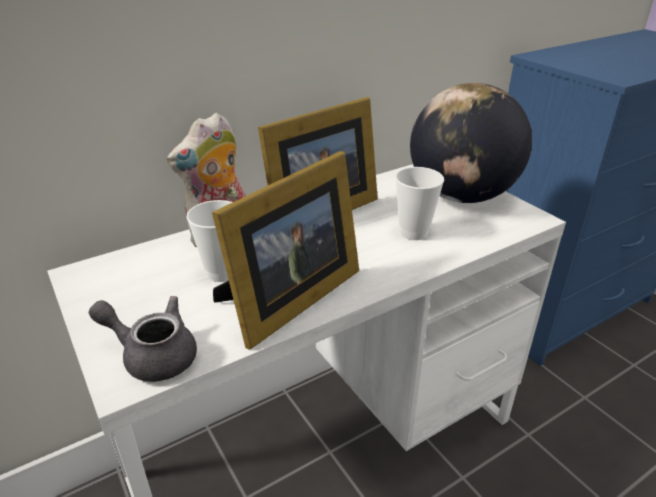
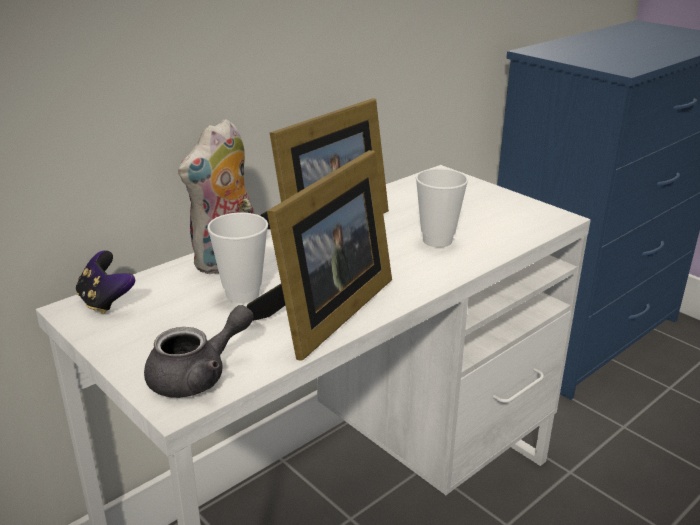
camera: 10 degrees left, 5 degrees down
(105, 269) = (106, 302): none -> game controller
(153, 355) = (198, 375): grey teapot -> grey teapot turned 135 degrees clockwise
(461, 196) = (477, 202): globe -> none

